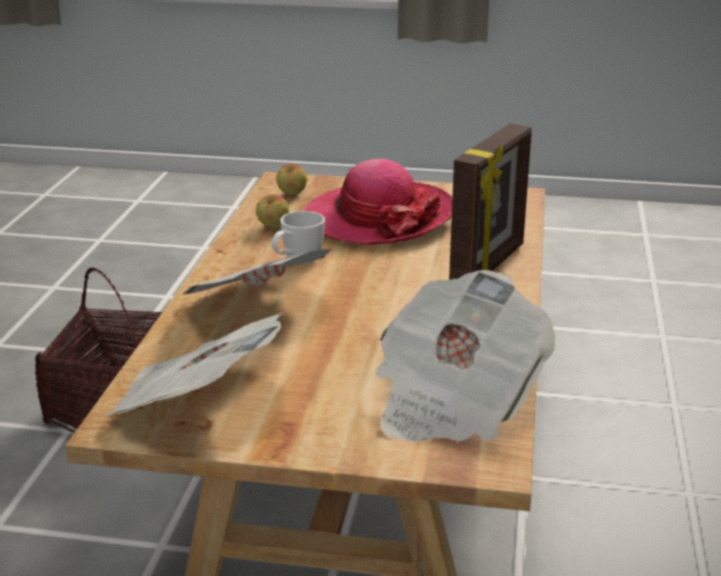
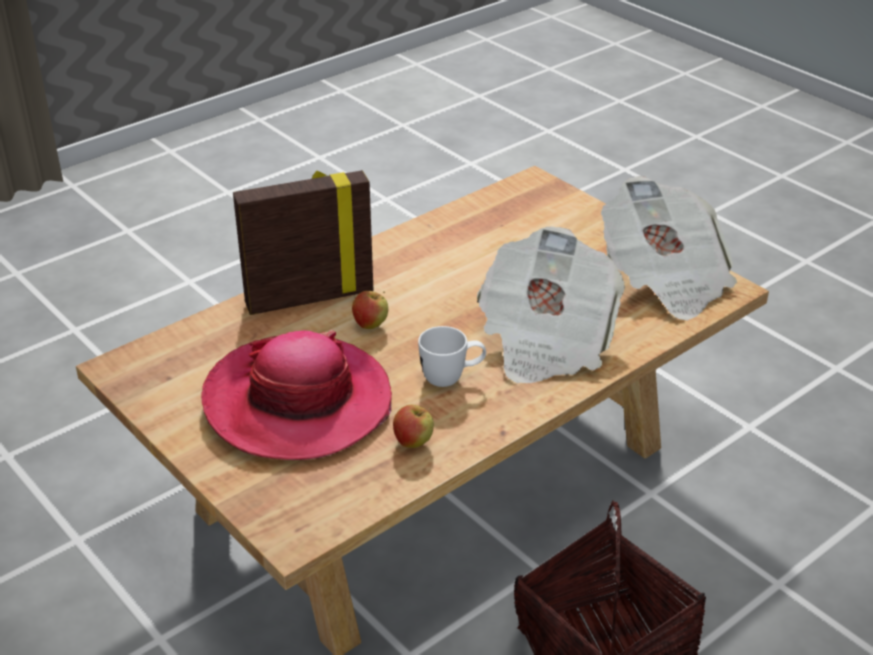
camera: 140 degrees left, 10 degrees up
(292, 195) = (322, 495): apple -> apple (371, 325)
(454, 400) = (503, 216): newspaper -> none

